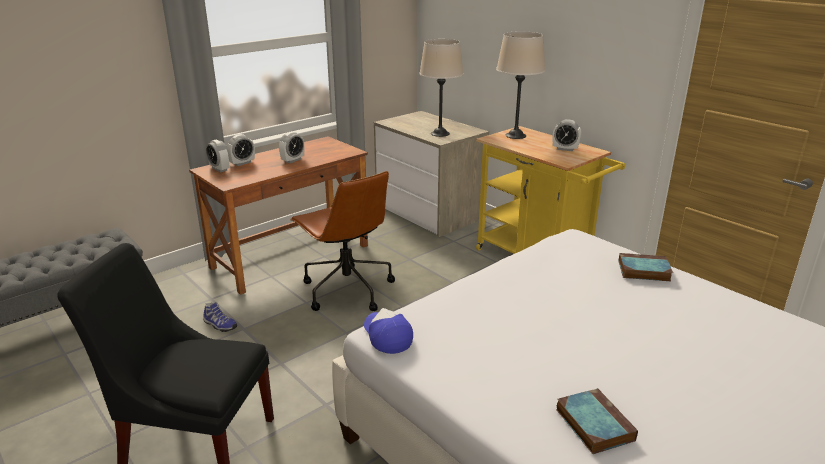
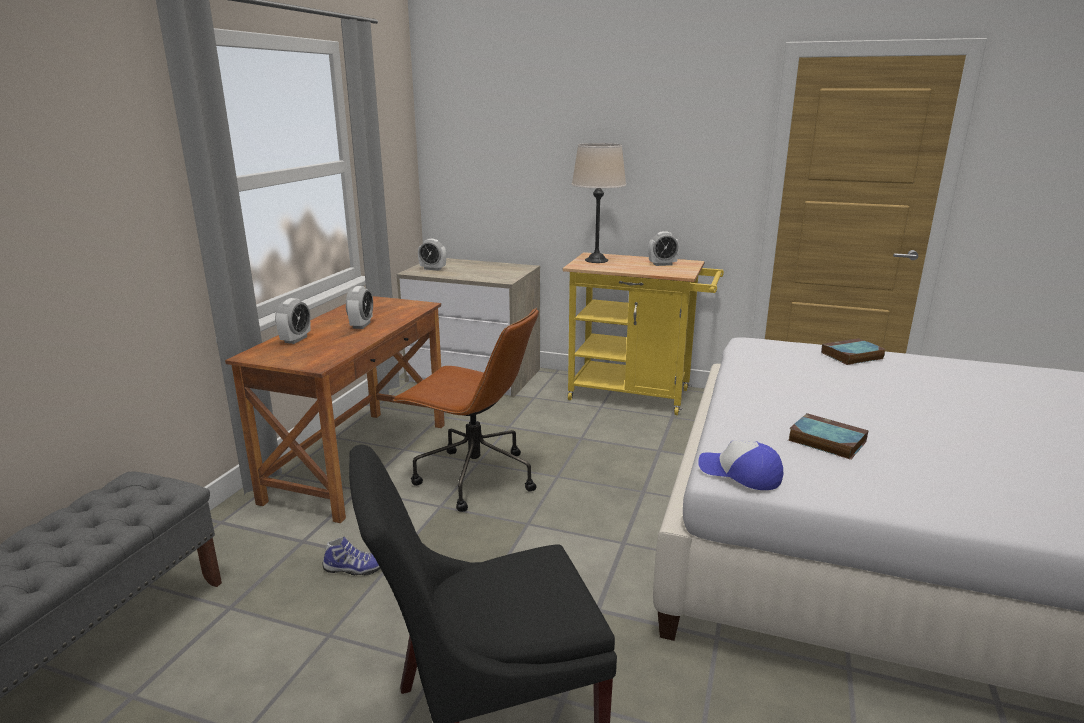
camera: 30 degrees left, 5 degrees down
(219, 169) = (273, 351): alarm clock -> alarm clock (433, 269)
(440, 133) = (493, 274): beige table lamp -> none
(593, 424) = (1025, 487): book -> book (824, 441)

